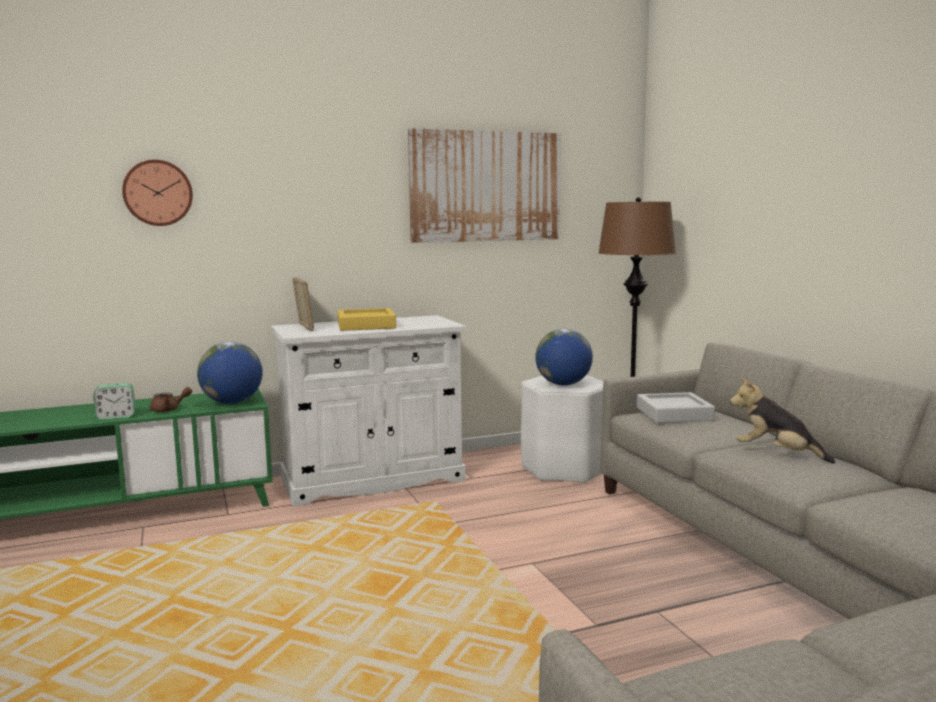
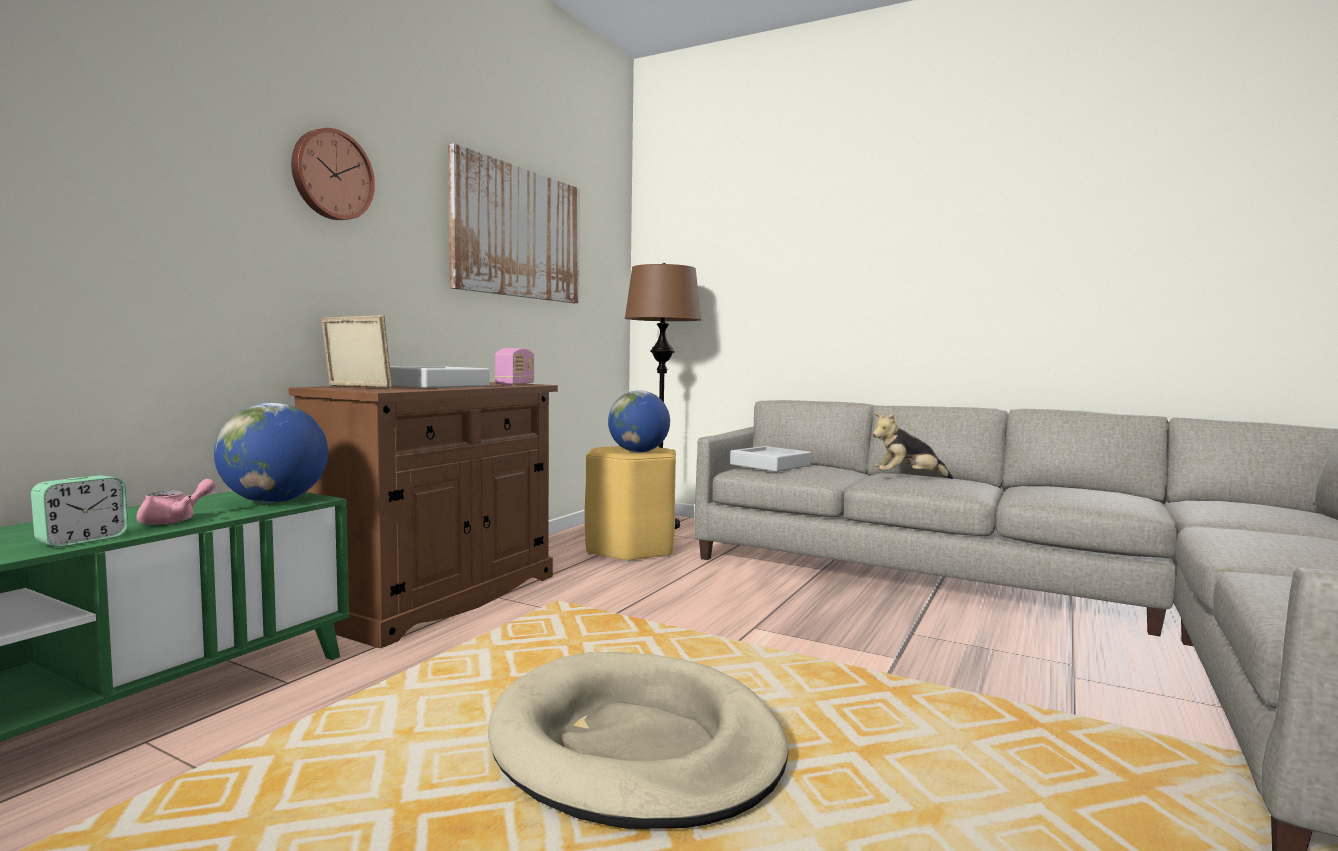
camera: 40 degrees left, 5 degrees down
(158, 193) = (105, 148): wall clock -> wall clock (331, 175)
(169, 409) = (175, 520): brown teapot -> pink teapot
(314, 612) = (636, 746): none -> beige dog bed
(366, 325) = (437, 385): yellow tray -> grey tray
(372, 479) = (439, 597): white cabinet -> brown cabinet
(430, 325) = (515, 384): none -> radio
(565, 469) = (630, 548): white stool -> yellow stool

